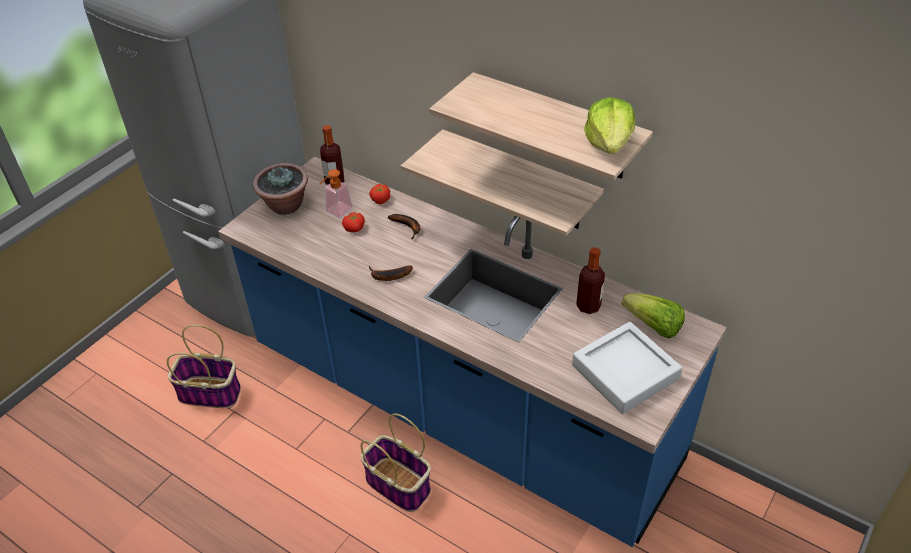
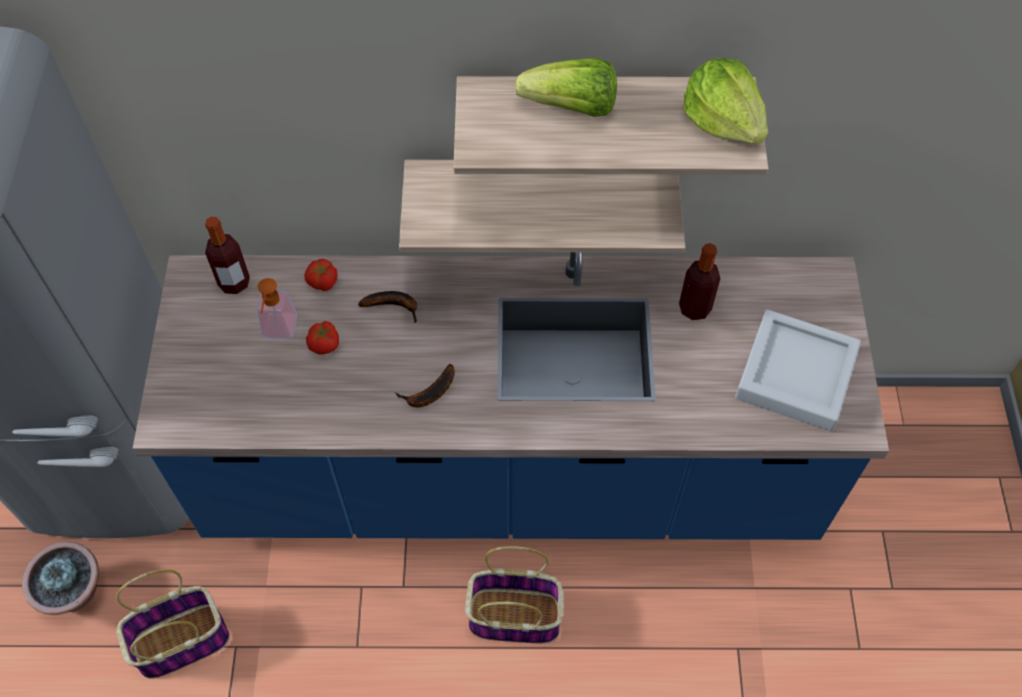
camera: 35 degrees left, 15 degrees up
(285, 206) = (197, 358): potted plant -> potted plant (75, 592)
(653, 326) = (781, 297): lettuce -> lettuce (571, 107)

